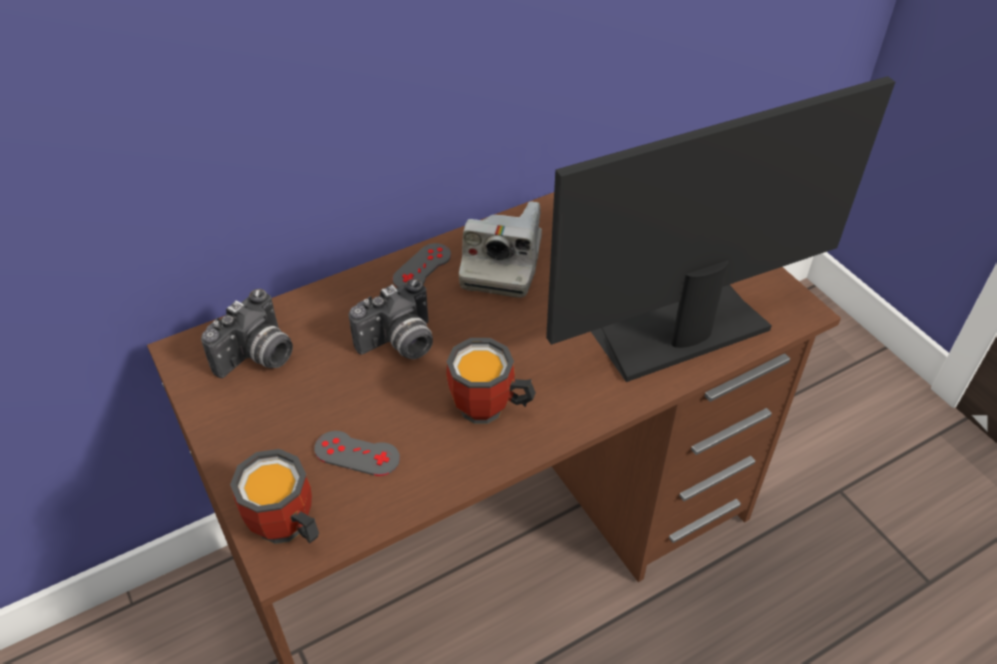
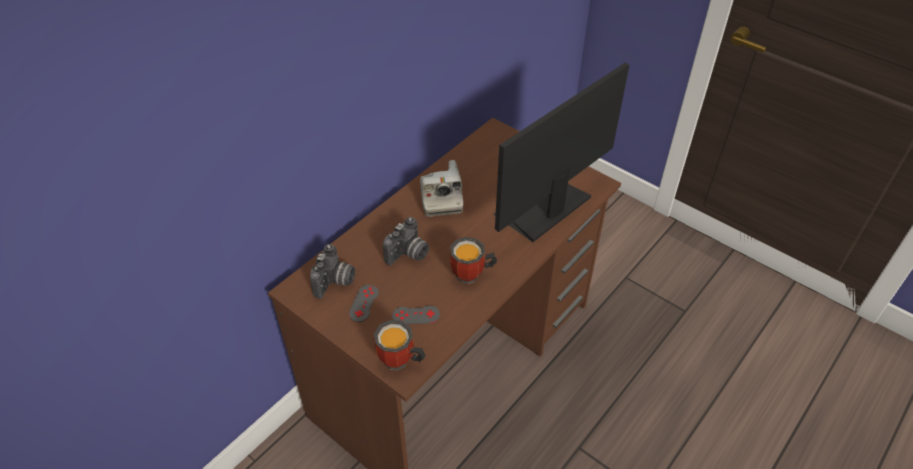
camera: 20 degrees left, 0 degrees up
(422, 267) = (398, 210): grey game controller -> grey game controller (364, 303)

